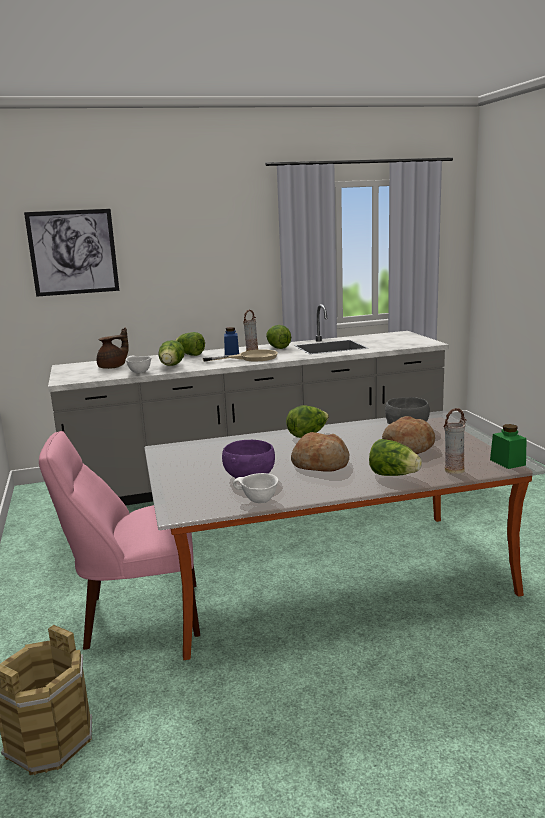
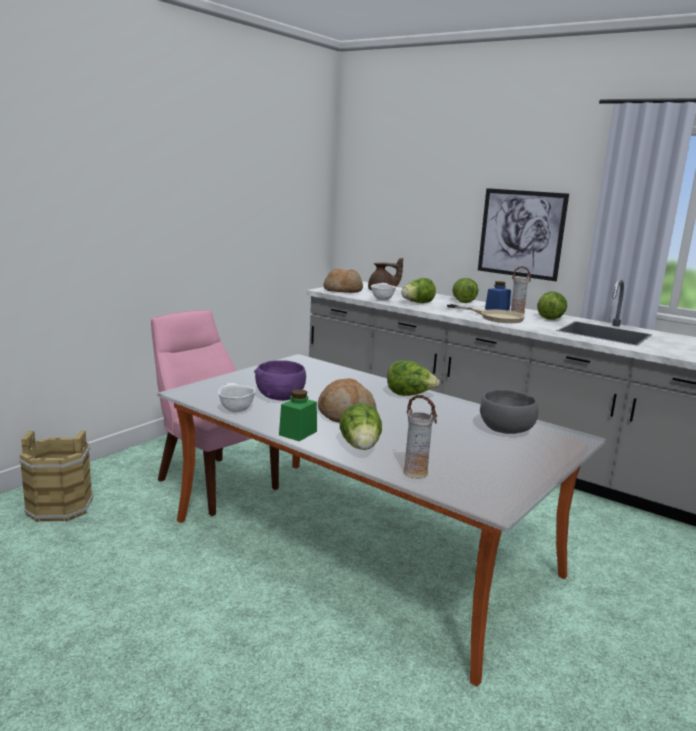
camera: 50 degrees right, 0 degrees up
(73, 252) = (402, 183): picture -> picture (521, 233)
(407, 447) = (448, 440): bread -> bread (343, 290)
(507, 462) = (486, 498): green jar -> green jar (298, 433)

